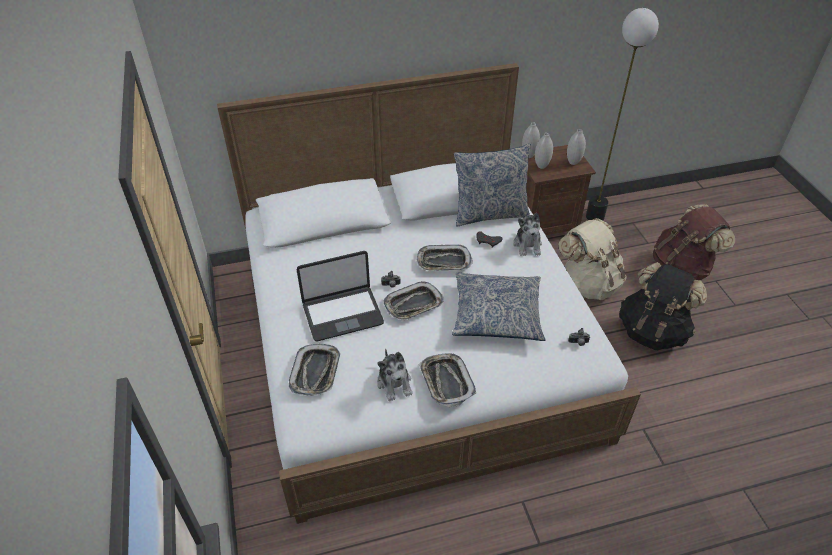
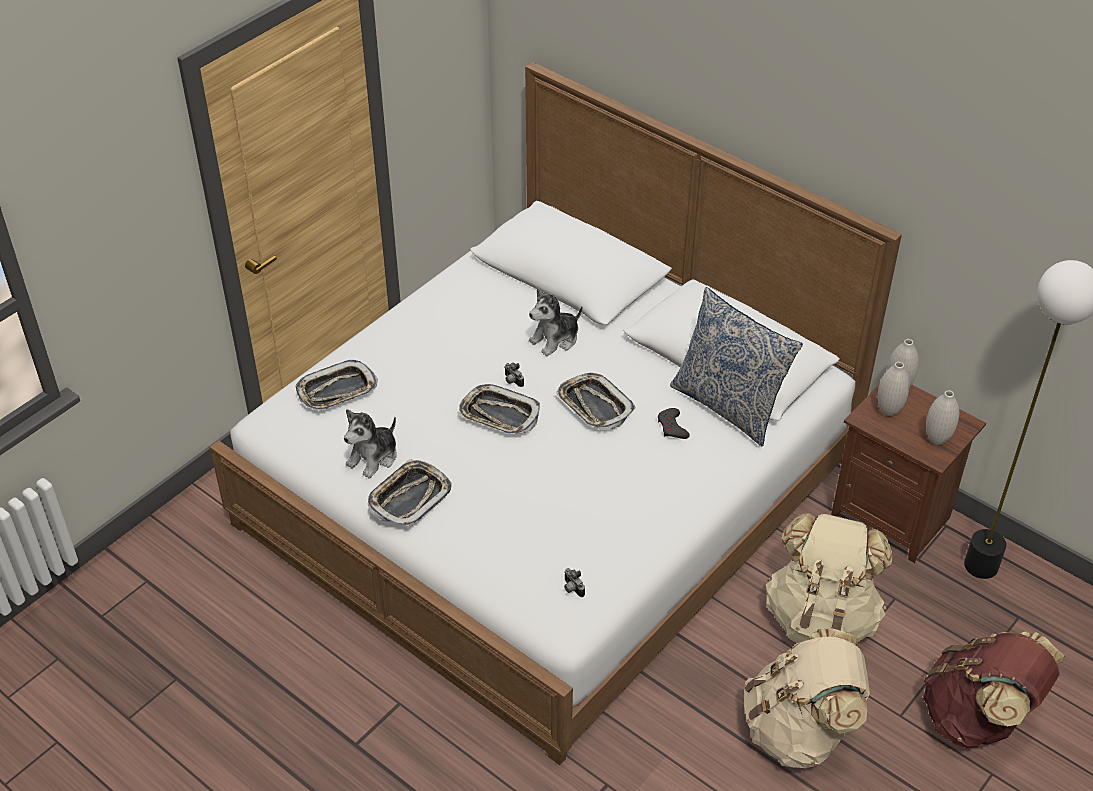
camera: 55 degrees right, 0 degrees up
(342, 313) = (433, 366): laptop -> none
(496, 314) = (550, 493): pillow -> none
(527, 245) = (705, 468): plush toy -> plush toy (555, 339)
(652, 331) = (799, 730): black backpack -> beige backpack

